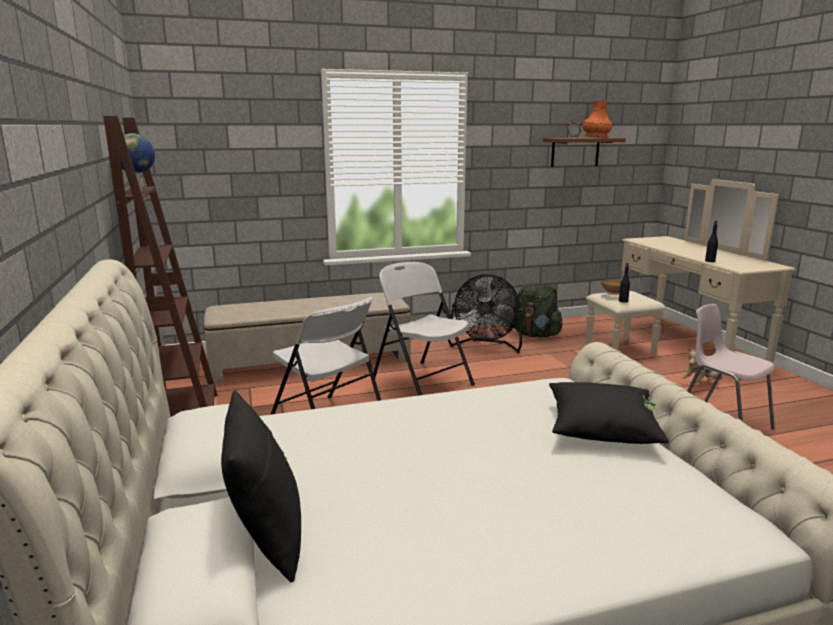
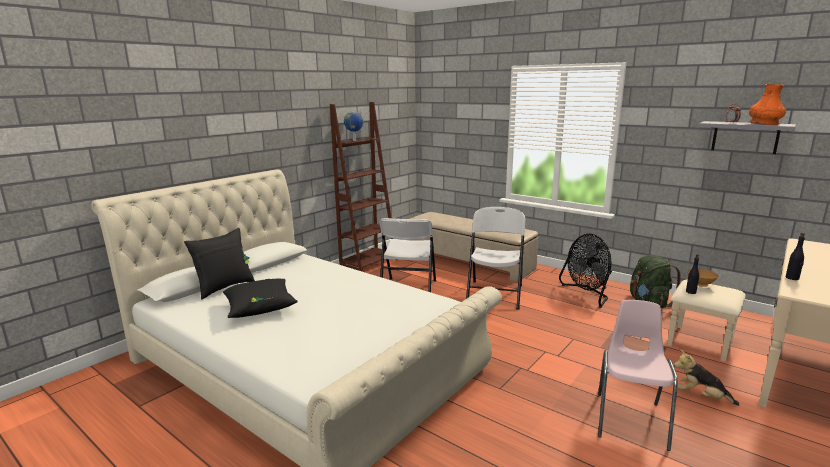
camera: 55 degrees right, 0 degrees up
(575, 152) = (745, 137): brown shelf -> grey shelf
(601, 429) = (393, 324): black pillow -> black pillow (260, 308)

